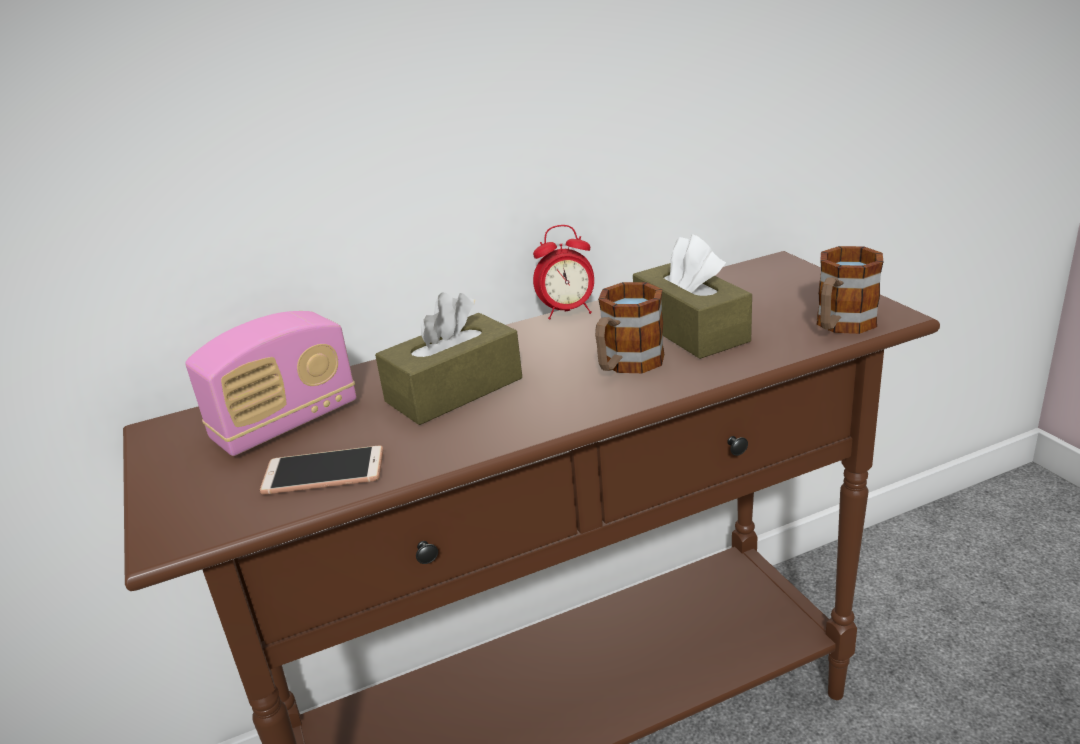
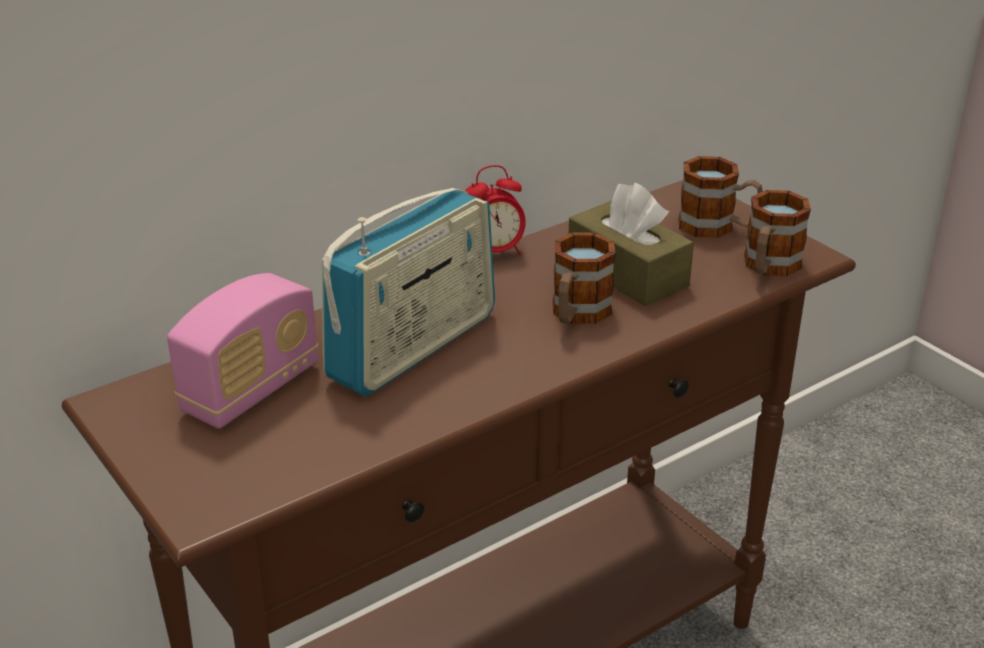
camera: 15 degrees left, 5 degrees up
(324, 472) = (322, 440): phone -> none
(454, 390) = (413, 347): brown tissue box -> radio
(795, 291) = (717, 227): none -> mug

